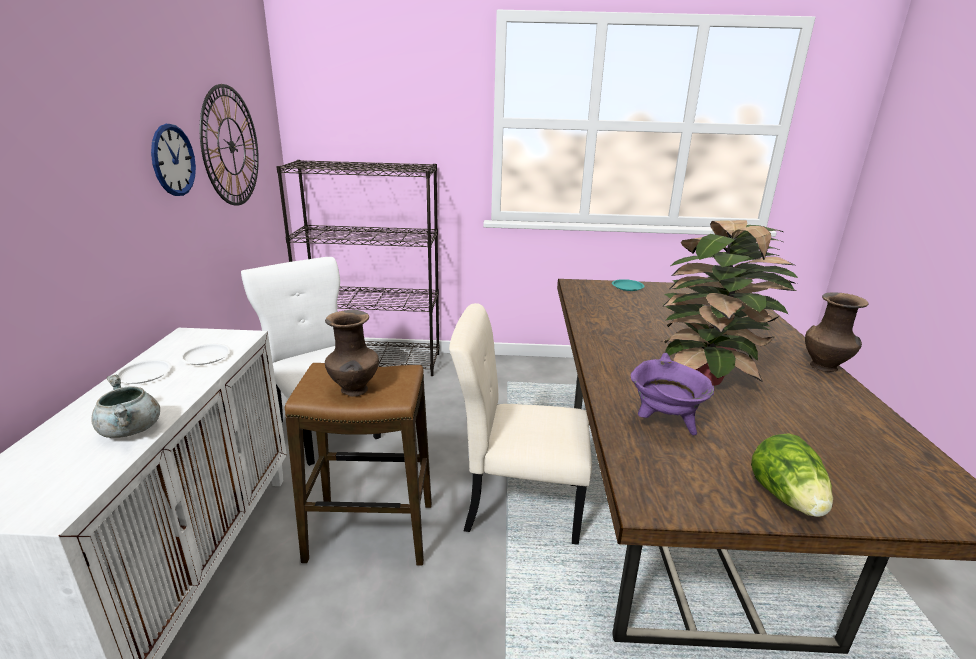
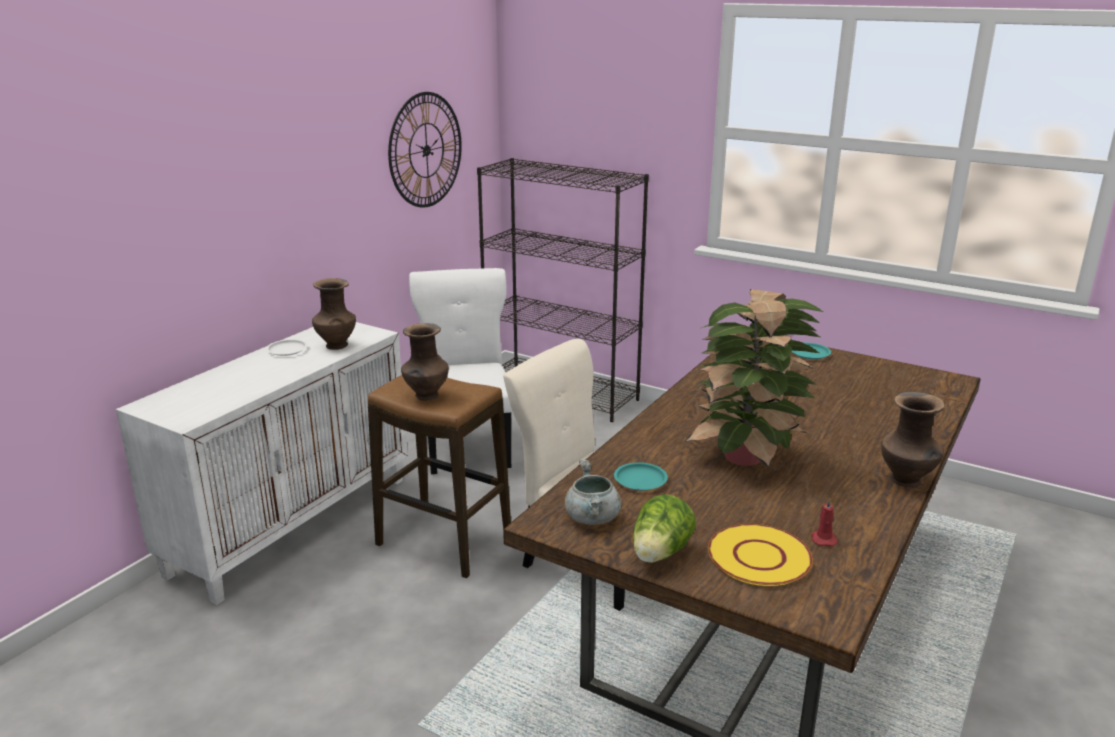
camera: 30 degrees right, 0 degrees up
(131, 430) = (254, 386): grey cooking pot -> grey cooking pot (592, 518)
(173, 160) = (356, 169): wall clock -> none
(206, 357) = (336, 345): white plate -> brown vase
(664, 423) = (640, 480): purple cooking pot -> turquoise plate
(851, 470) = (758, 557): none -> yellow plate
(860, 435) = (823, 539): none -> red candle

